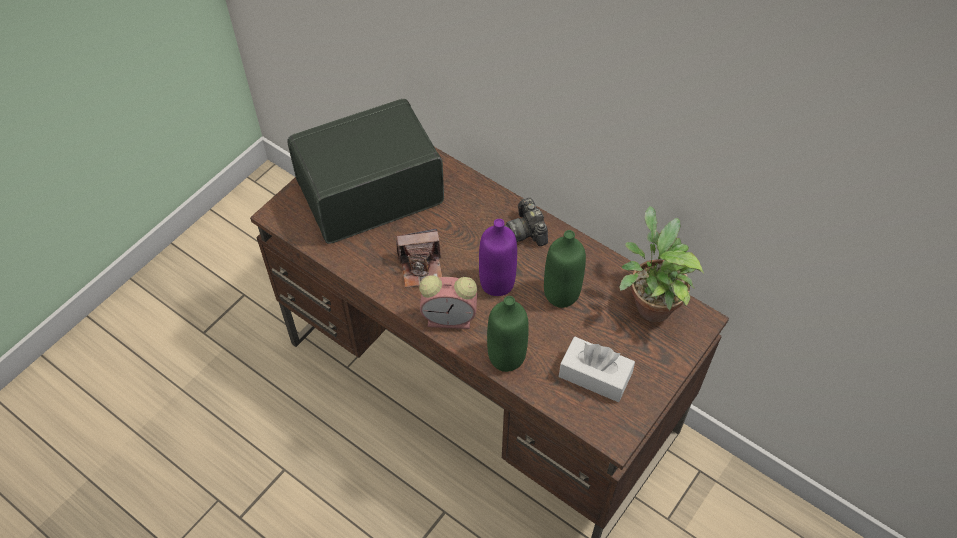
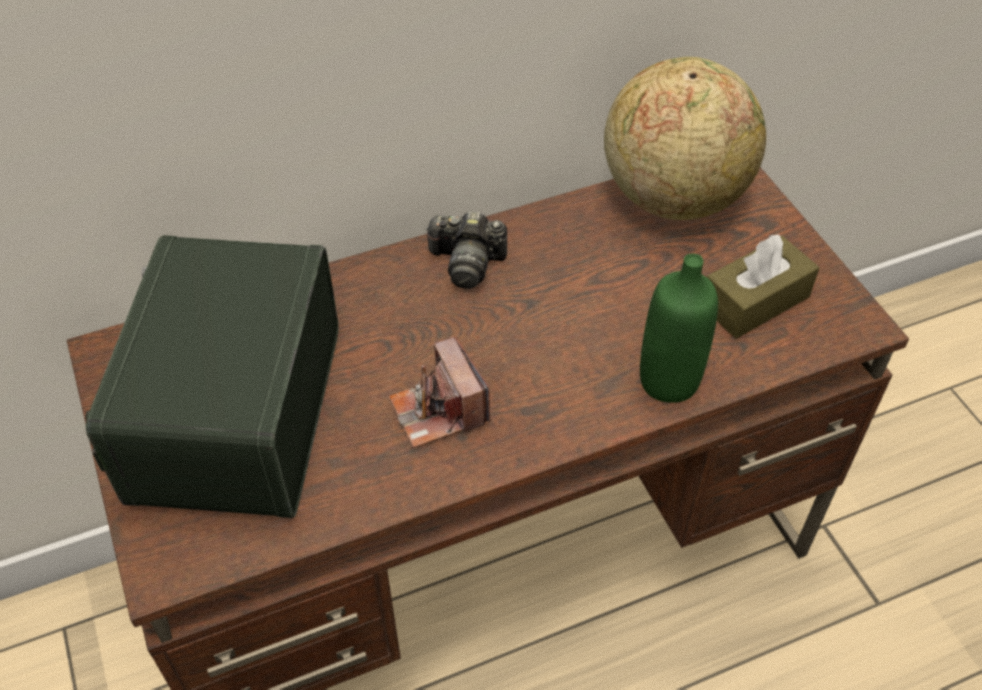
camera: 60 degrees left, 5 degrees down
(421, 267) = (439, 411): camera -> camera turned 135 degrees clockwise
(451, 318) = (559, 415): alarm clock -> none
(497, 283) = (533, 334): purple bottle -> none
(561, 294) = (600, 274): green bottle -> none
(595, 376) = (755, 301): white tissue box -> brown tissue box
(650, 303) = (673, 197): potted plant -> globe

